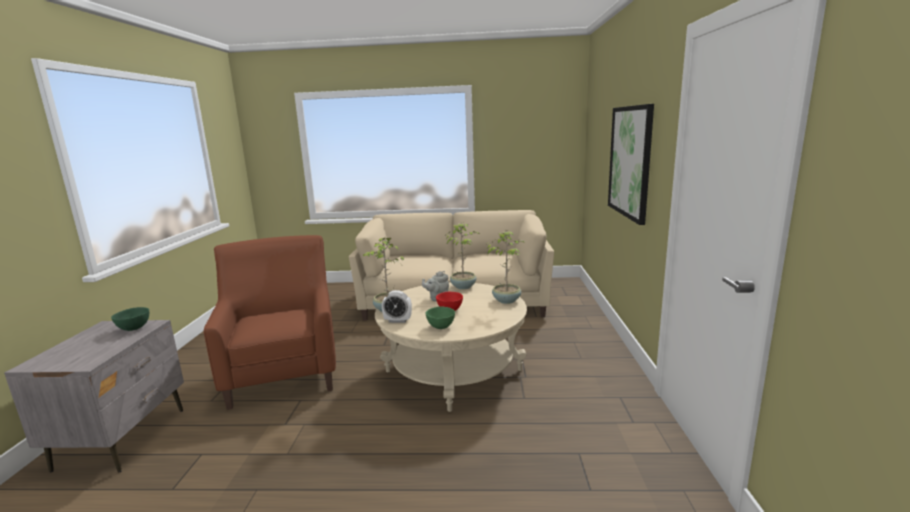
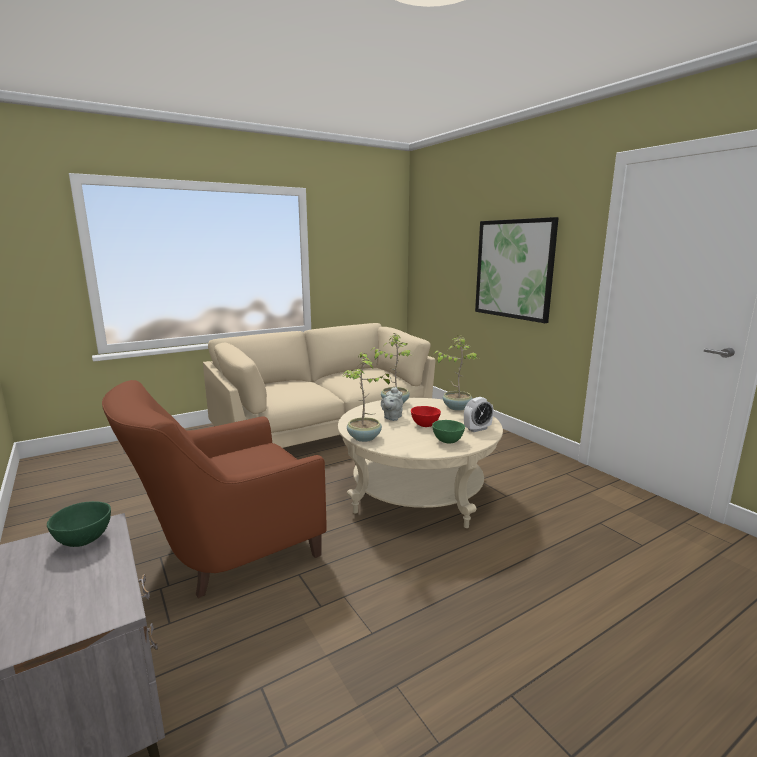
camera: 35 degrees left, 0 degrees up
(284, 370) = (226, 551): brown armchair -> brown armchair turned 75 degrees counterclockwise
(398, 320) = (396, 445): alarm clock -> alarm clock (477, 429)

